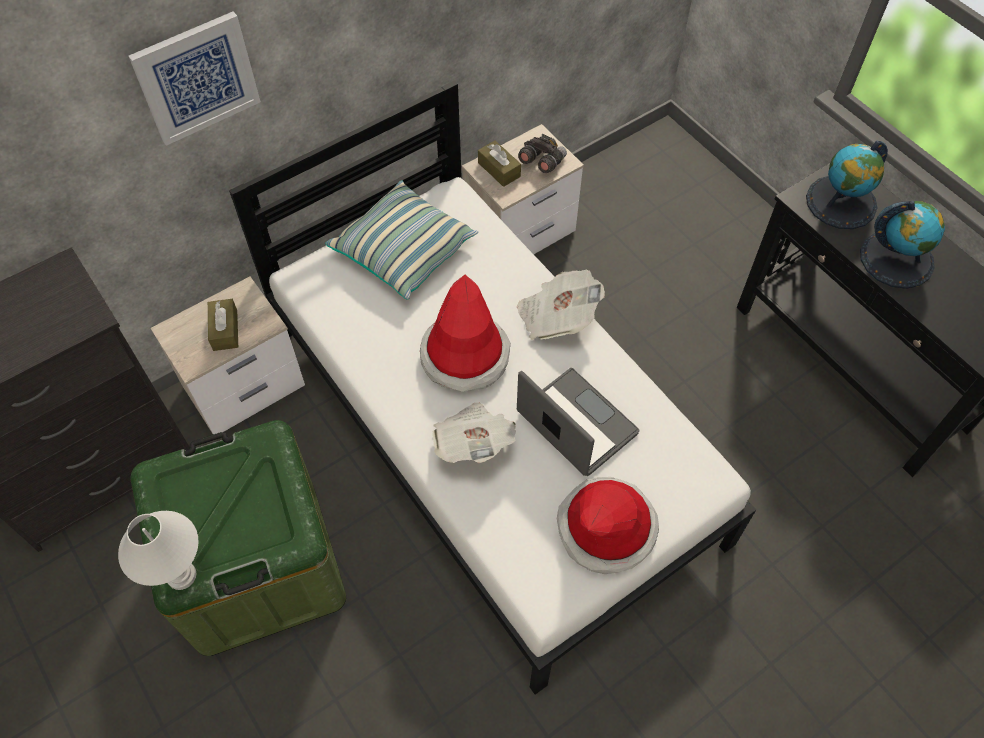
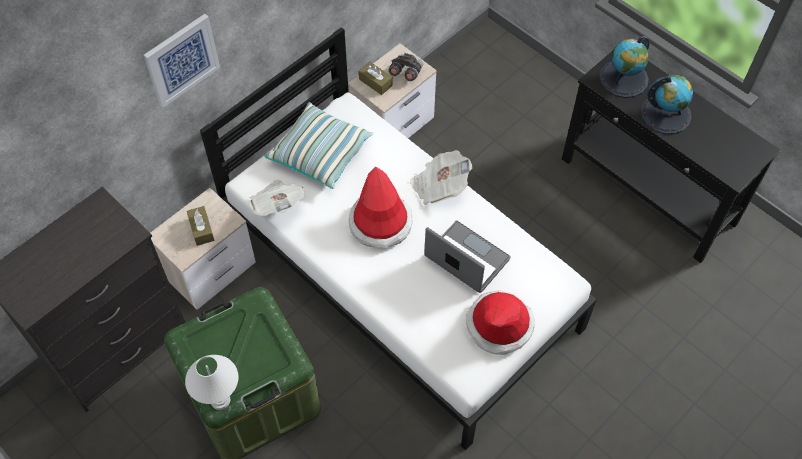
camera: 10 degrees left, 0 degrees up
(473, 443) = (398, 282): newspaper -> newspaper (278, 205)

